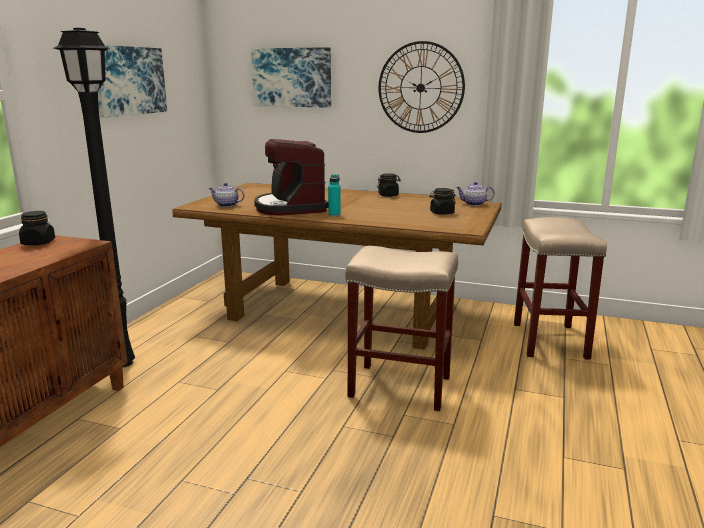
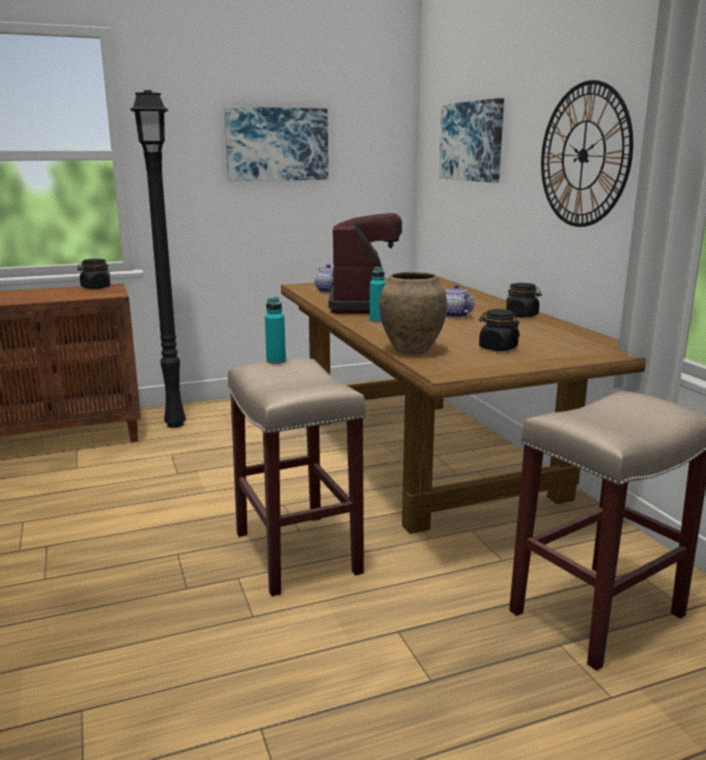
camera: 50 degrees right, 0 degrees up
(290, 207) = (368, 304): coffee machine -> coffee machine turned 150 degrees clockwise
(369, 251) = (276, 361): none -> turquoise bottle
(415, 224) = (411, 350): none -> brown vase
(473, 204) = (589, 349): teapot -> teapot (454, 315)

